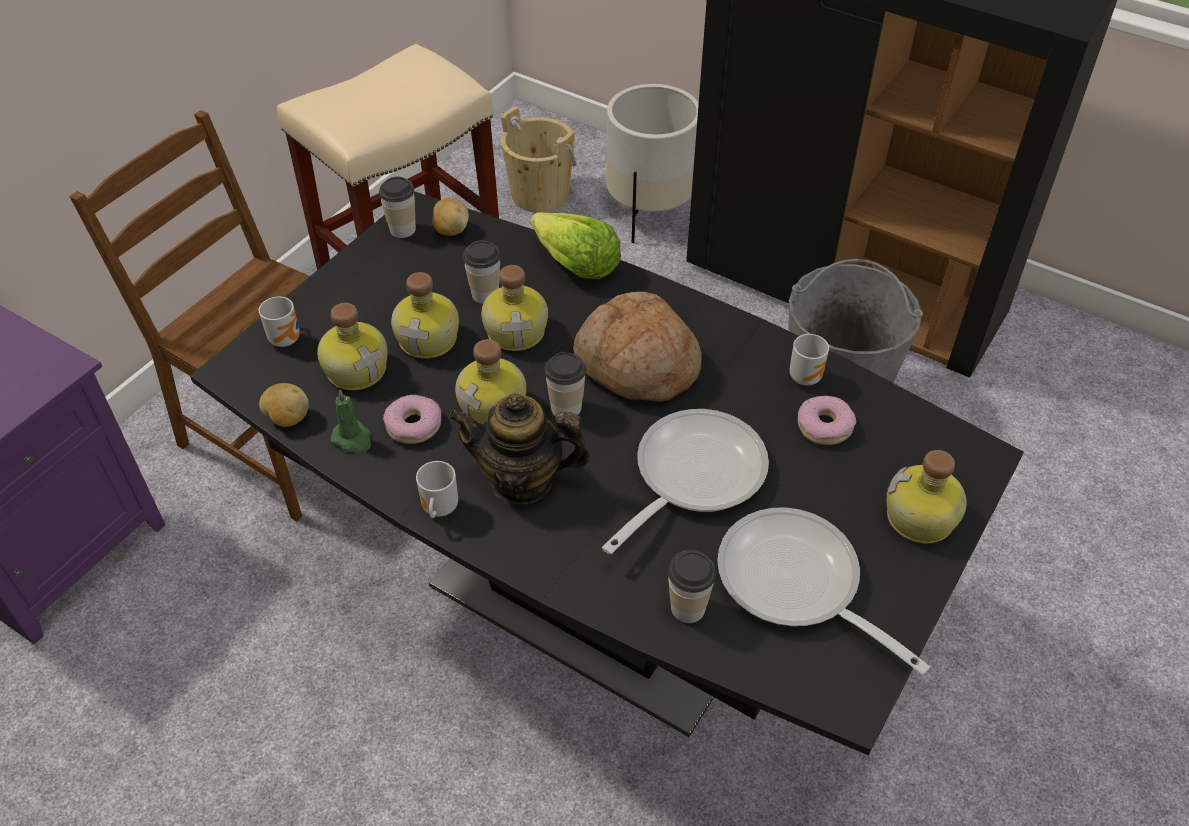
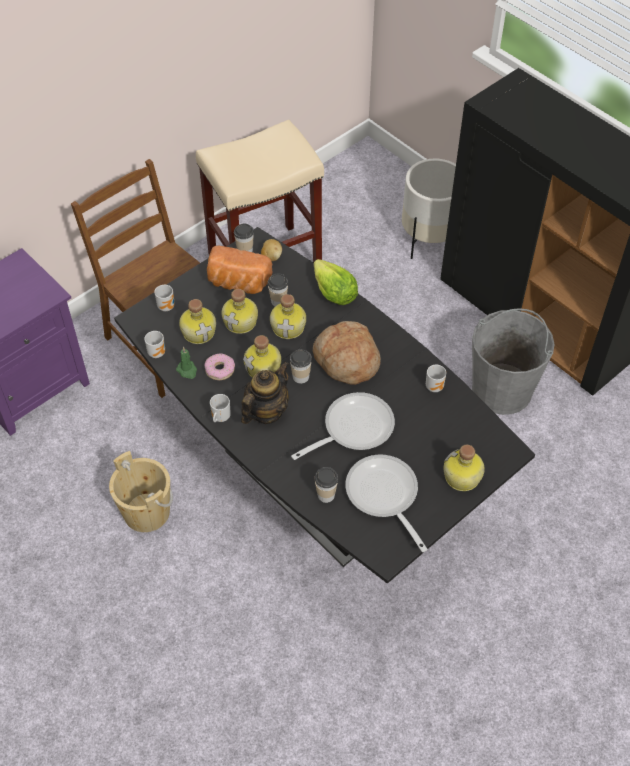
camera: 15 degrees right, 5 degrees up
(287, 418) = (157, 352): potato -> mug
(405, 280) = (237, 283): none -> bread
(522, 480) = (266, 411): teapot -> teapot turned 105 degrees clockwise
(540, 195) = (362, 212): beige bucket -> beige bucket (146, 512)
(824, 426) = (433, 417): donut -> none

